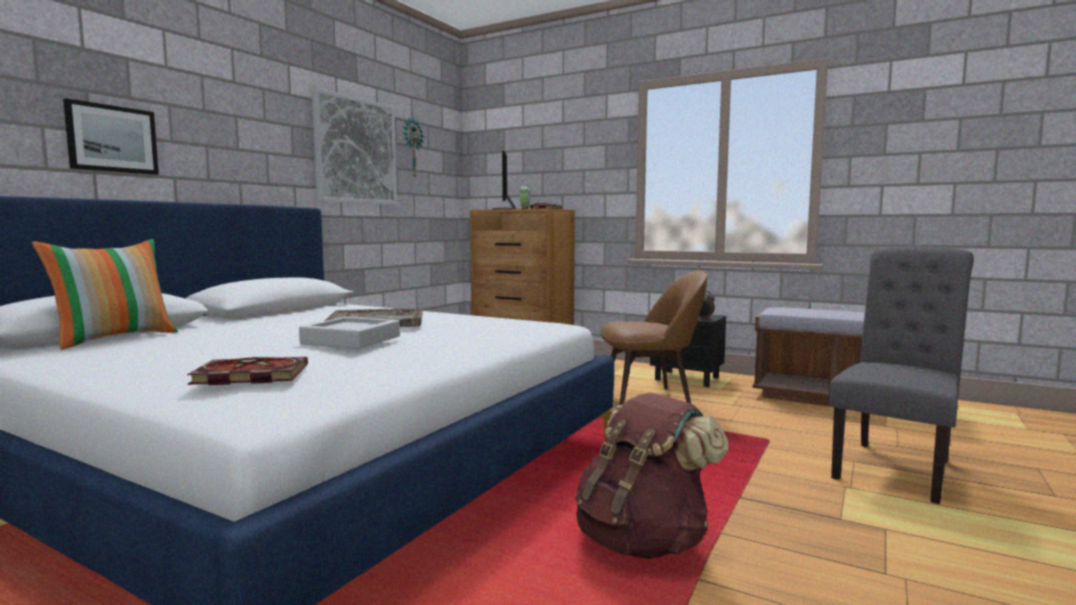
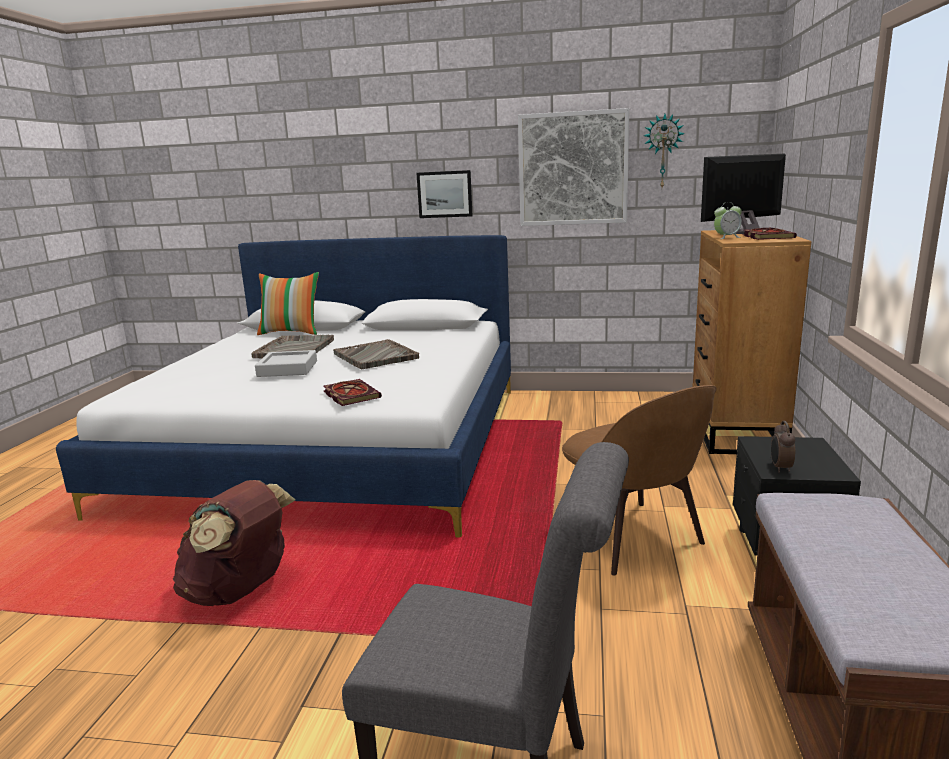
camera: 70 degrees right, 10 degrees up
(112, 139) = (353, 194): picture -> picture (445, 194)
(243, 337) = (295, 348): none -> grey tray
(248, 376) = (171, 377): book -> book (349, 395)

